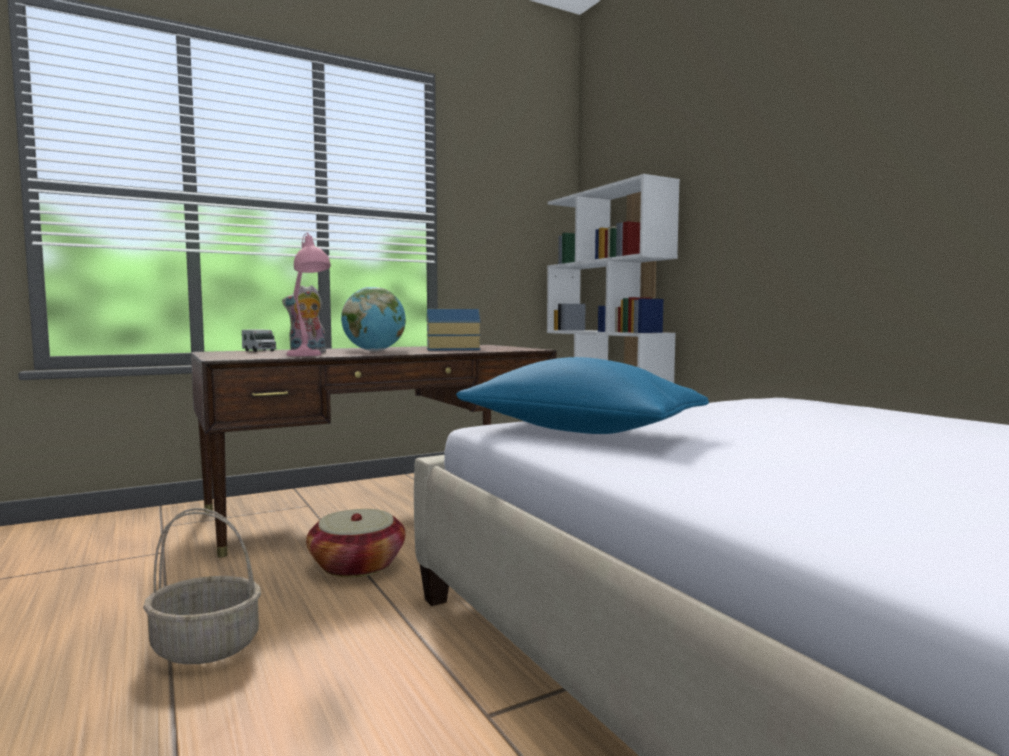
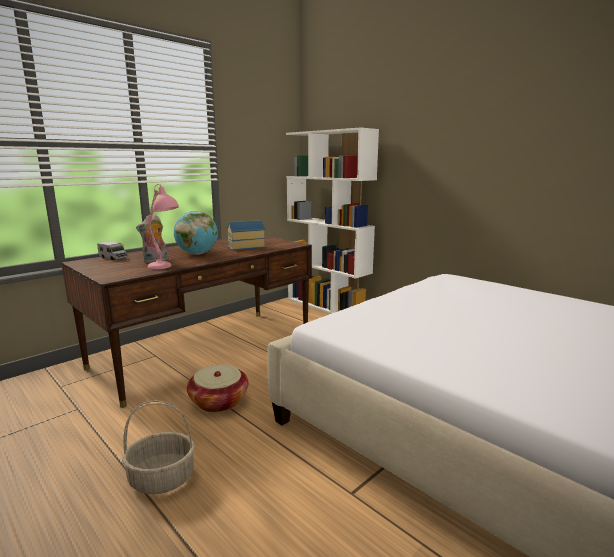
camera: 15 degrees left, 10 degrees up
(578, 431) = (374, 326): blue pillow -> none

